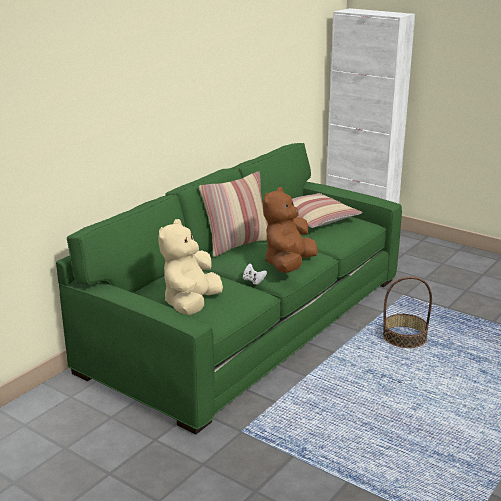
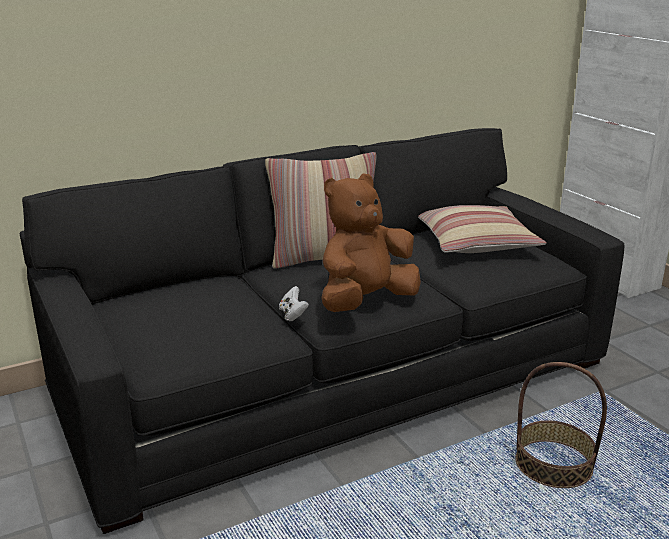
camera: 25 degrees right, 0 degrees up
(191, 305) = (161, 330): beige plush toy -> none
(250, 321) = (335, 376): green sofa -> black sofa

